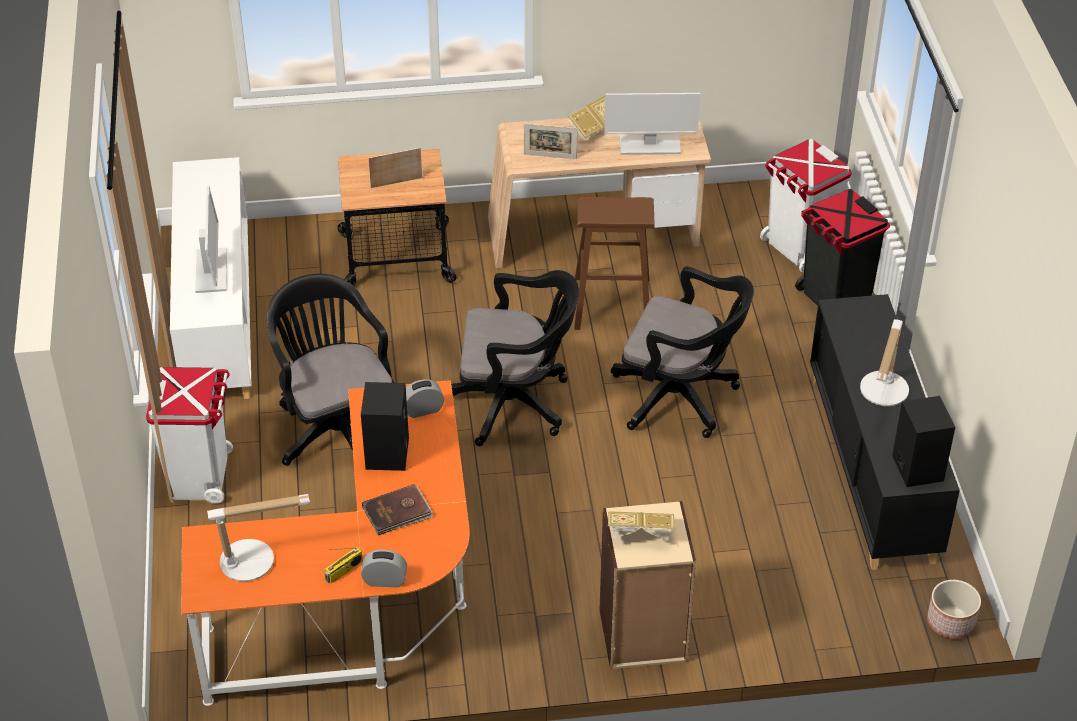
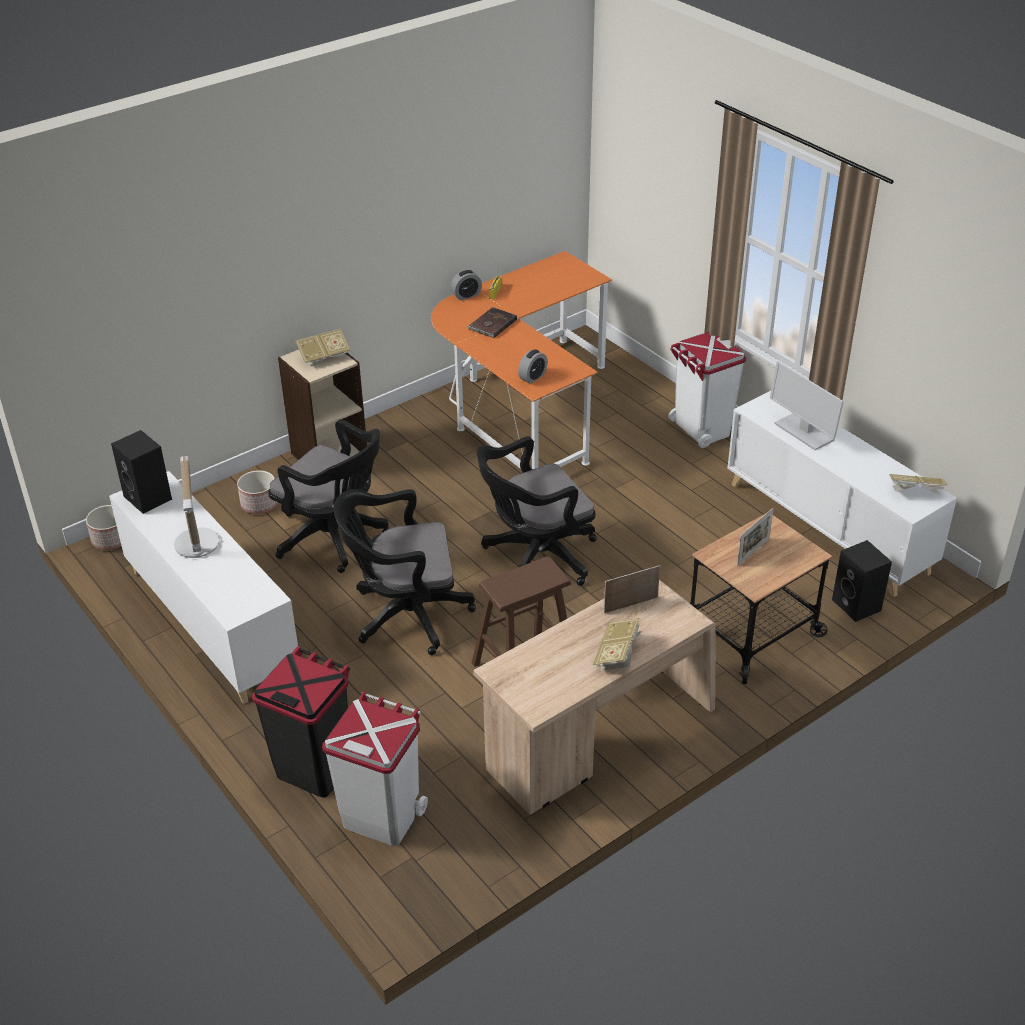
camera: 150 degrees right, 5 degrees down
(200, 178) = (915, 493): none -> book
(254, 561) = (551, 279): table lamp -> none
(336, 428) = (648, 490): black office chair -> black office chair (335, 538)
(386, 452) = (532, 348): black speaker -> black speaker (858, 605)
(649, 145) = (546, 658): monitor -> none
(761, 598) = (259, 504): none -> planter
(872, 469) = (211, 622): black cabinet -> white cabinet

